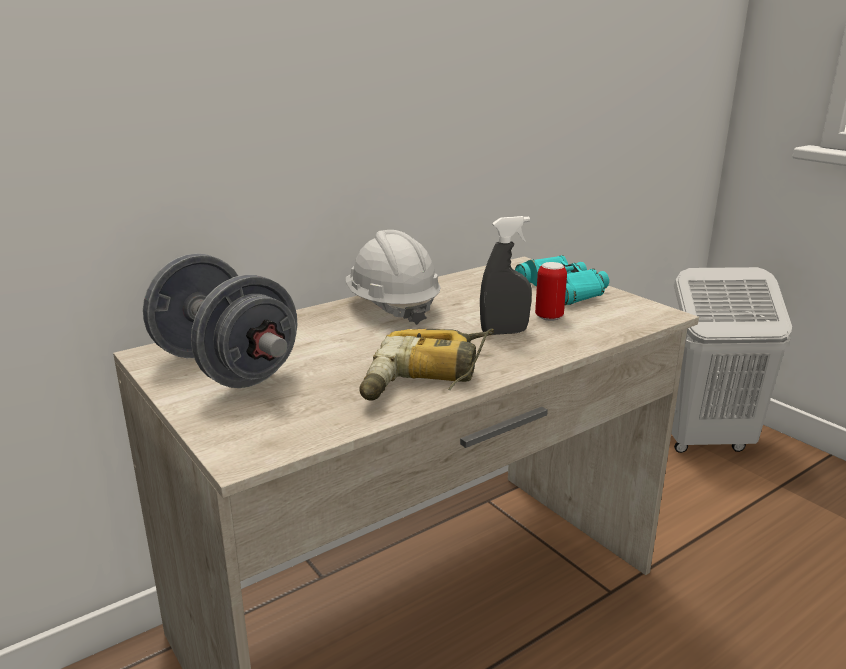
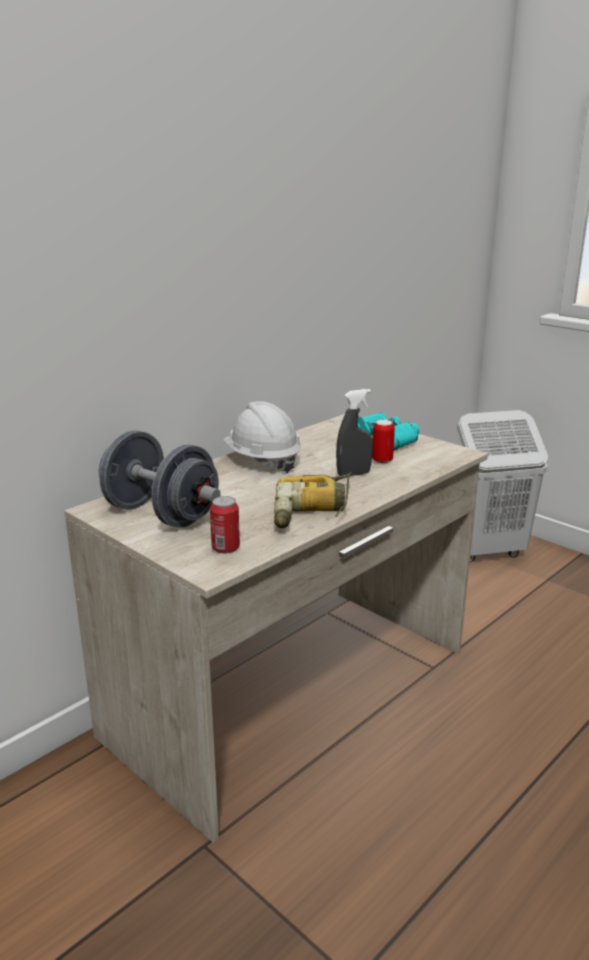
camera: 10 degrees left, 0 degrees up
(283, 422) = (225, 548): none -> can

